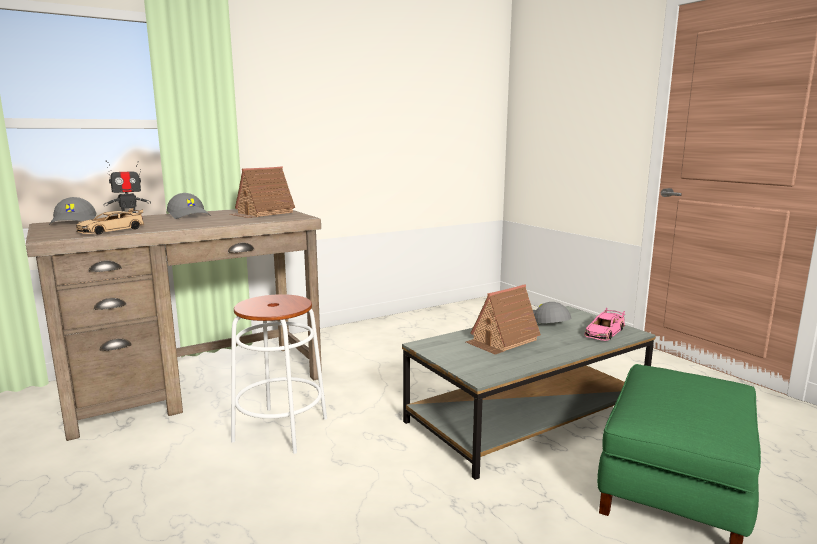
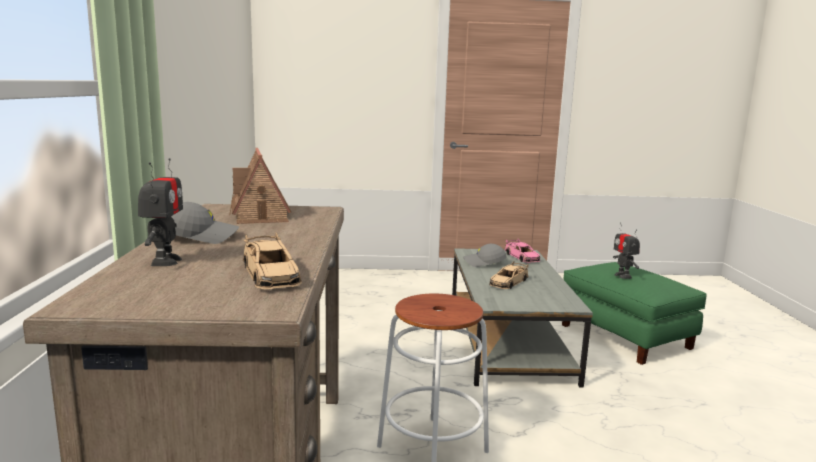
camera: 60 degrees left, 0 degrees up
(74, 222) = (103, 289): grey cap -> none
(502, 341) = (508, 282): toy house -> beige toy car
(652, 387) = (623, 276): none -> toy robot

